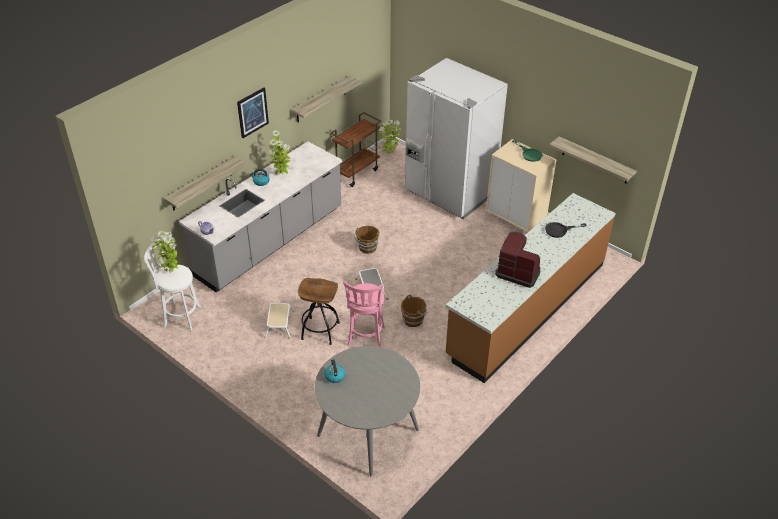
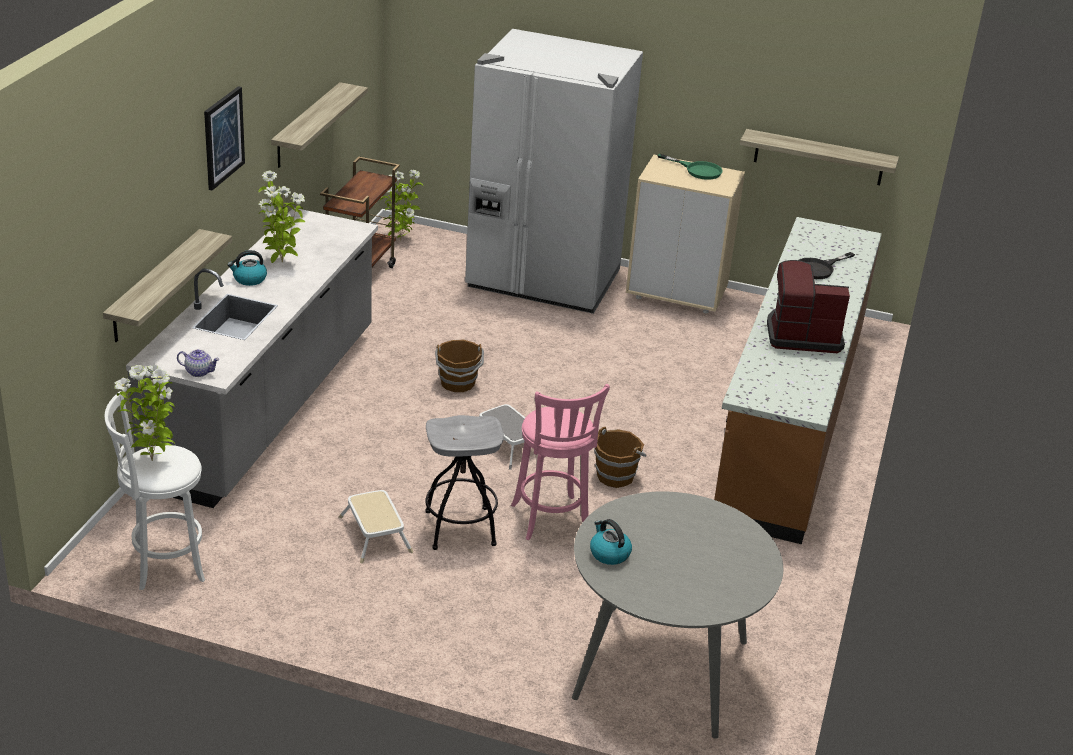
camera: 25 degrees left, 10 degrees down
(320, 330) = (459, 527): brown stool -> grey stool

